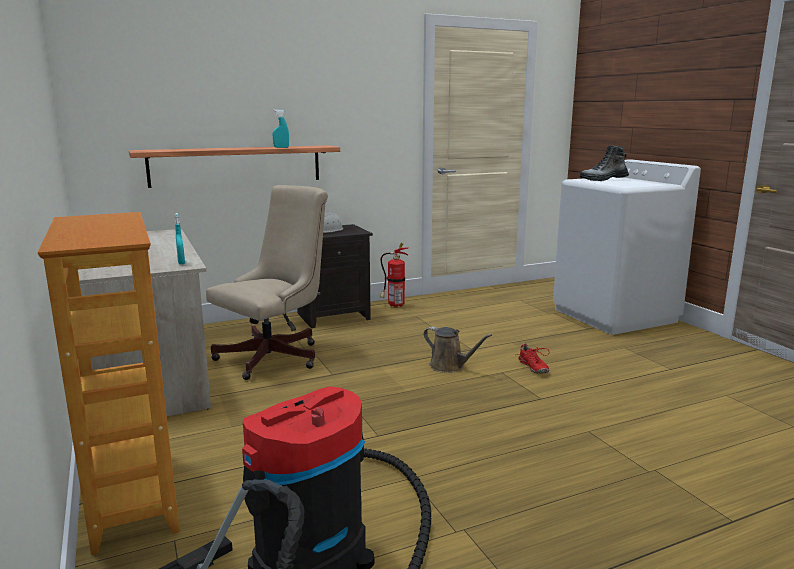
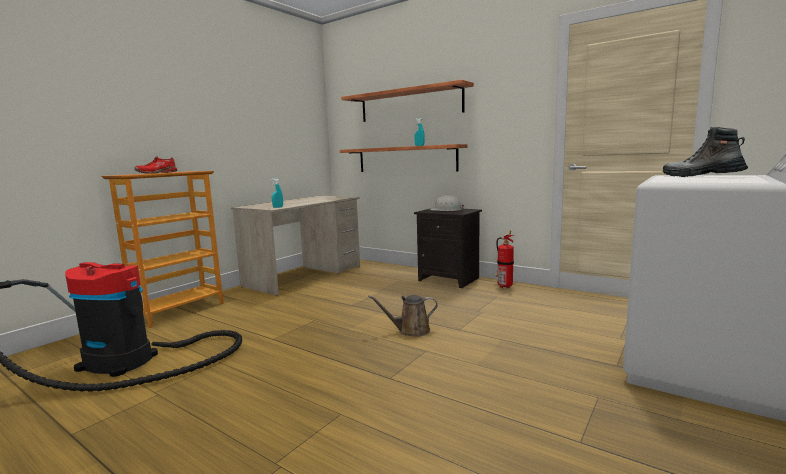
camera: 60 degrees right, 5 degrees down
(240, 85) = (409, 104): none -> shelf
(276, 356) = (361, 287): beige office chair -> none
(449, 366) = (410, 331): brown watering can -> brown watering can turned 75 degrees clockwise
(533, 367) = (455, 360): red shoe -> red shoe (157, 173)

